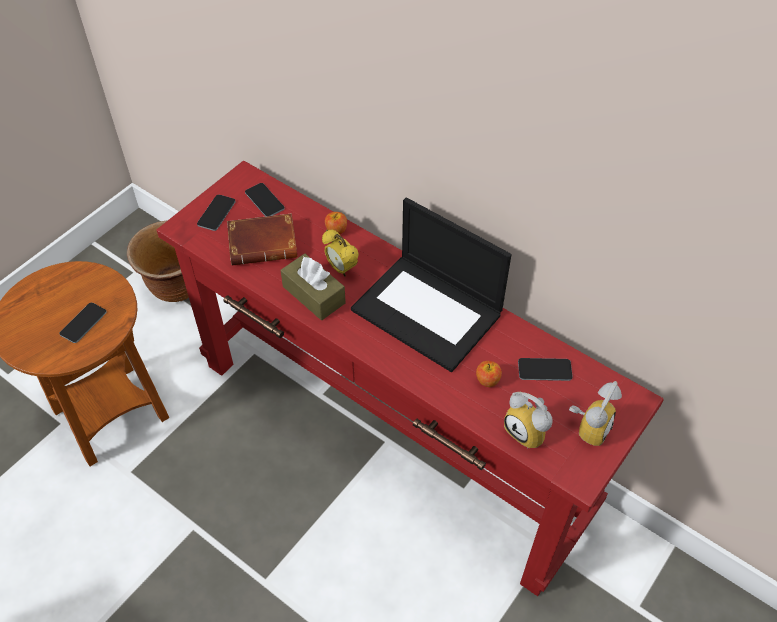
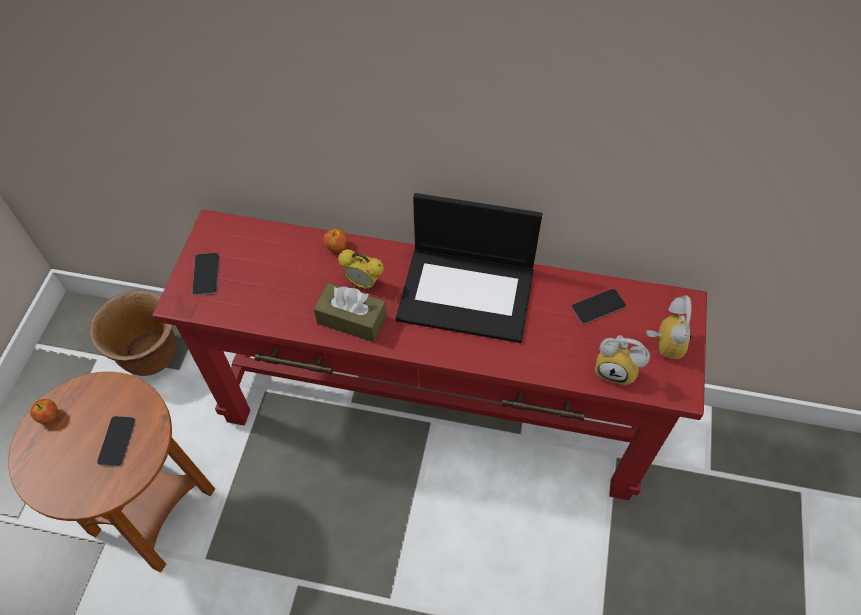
camera: 25 degrees left, 5 degrees up
(264, 200) = (248, 243): phone -> none
(265, 243) = (273, 286): brown book -> none
(487, 380) = (556, 337): apple -> apple (49, 416)

